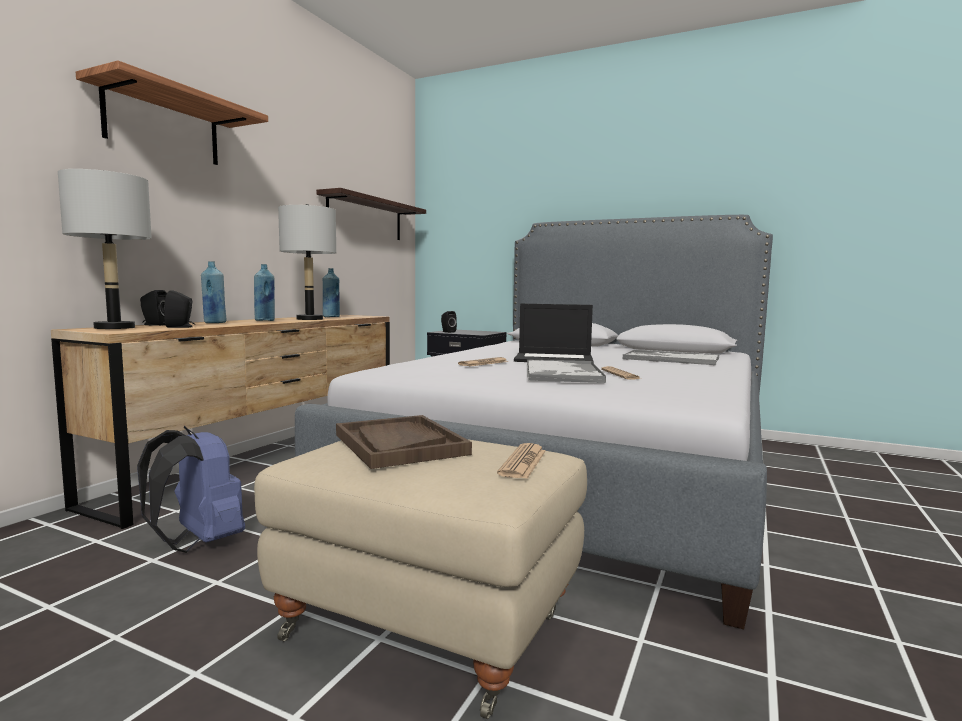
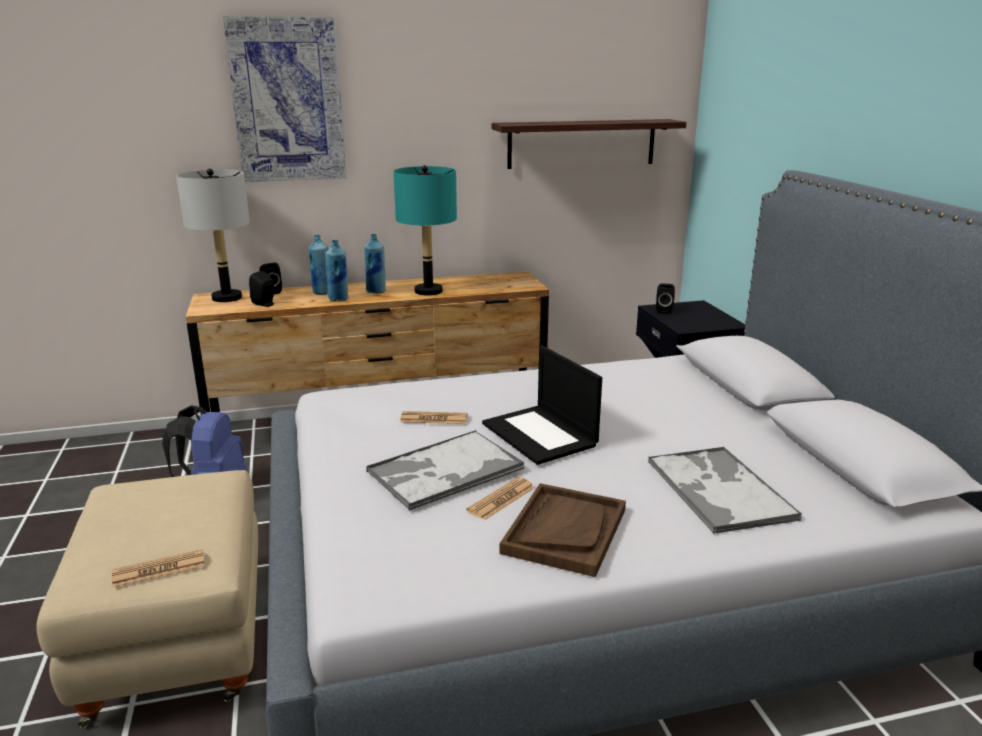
camera: 50 degrees right, 15 degrees up
(163, 126) = (287, 100): shelf -> picture
(309, 319) = (428, 291): grey table lamp -> turquoise table lamp
(331, 317) = (475, 284): blue bottle -> blue bottle (338, 299)
(399, 444) = (166, 503): brown tray -> brown tray (564, 531)

